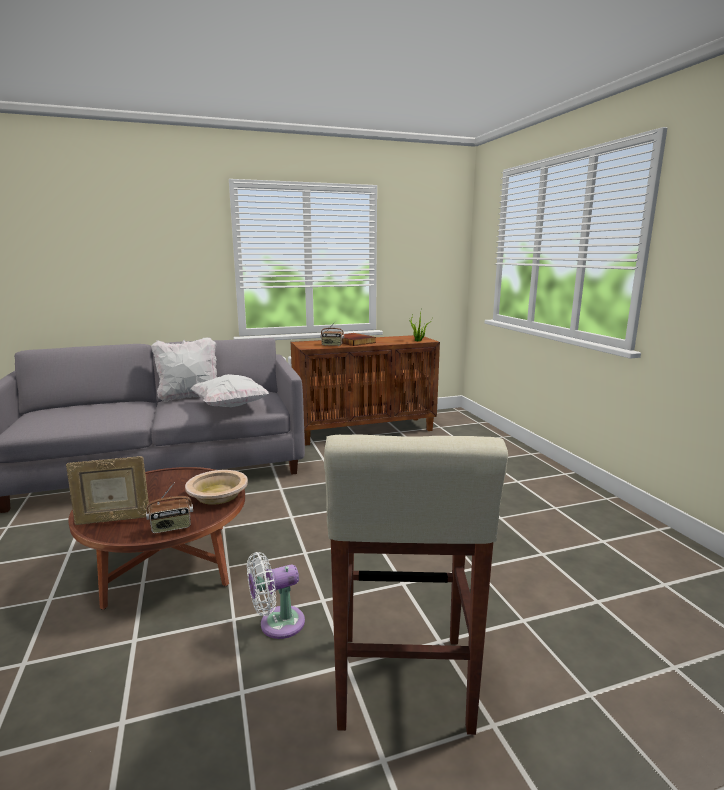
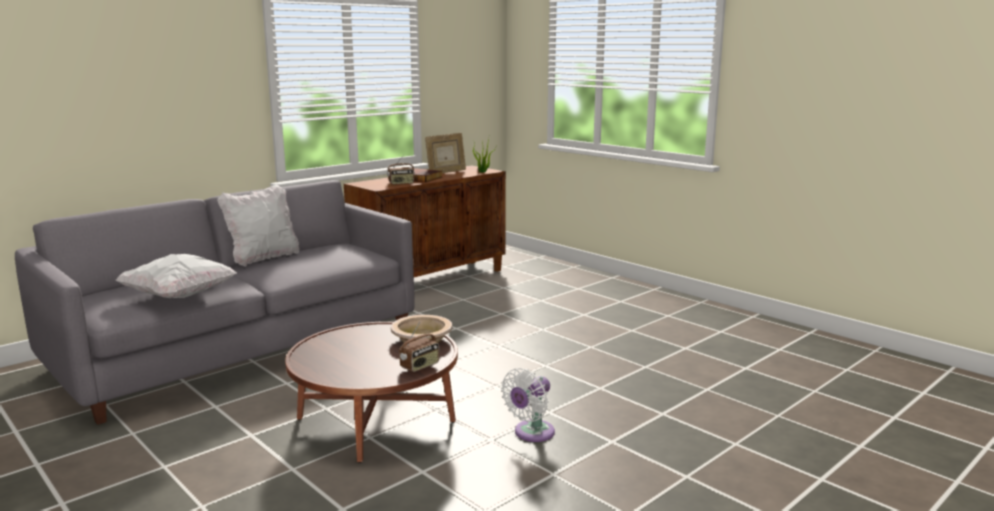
camera: 25 degrees left, 0 degrees up
(113, 519) = (352, 372): picture frame -> picture frame (446, 172)
(231, 406) = (333, 261): white pillow -> white pillow (180, 296)
(402, 683) = (661, 440): beige stool -> none

